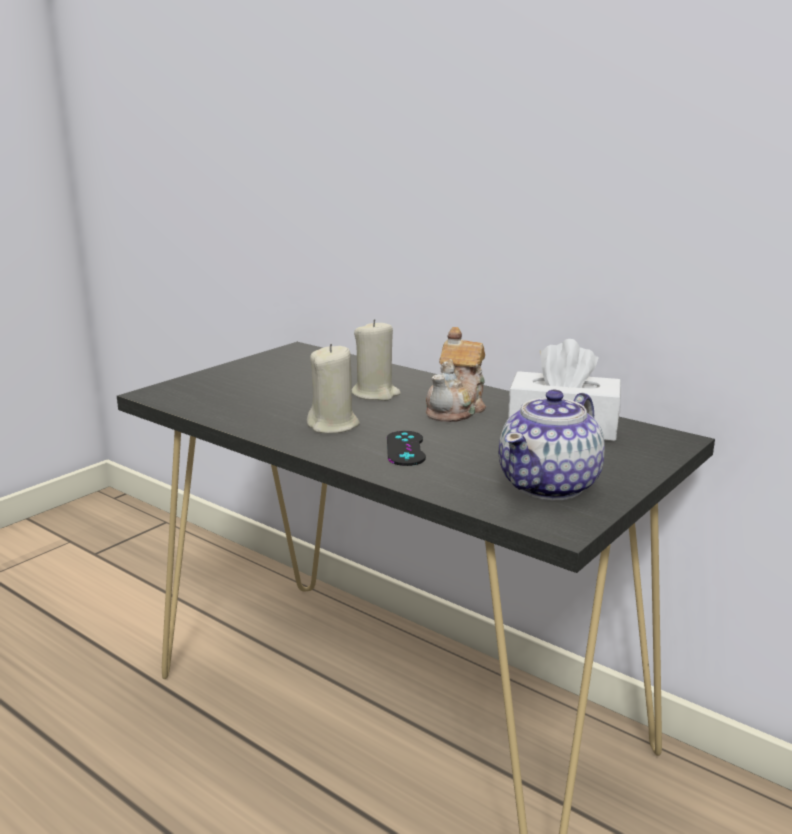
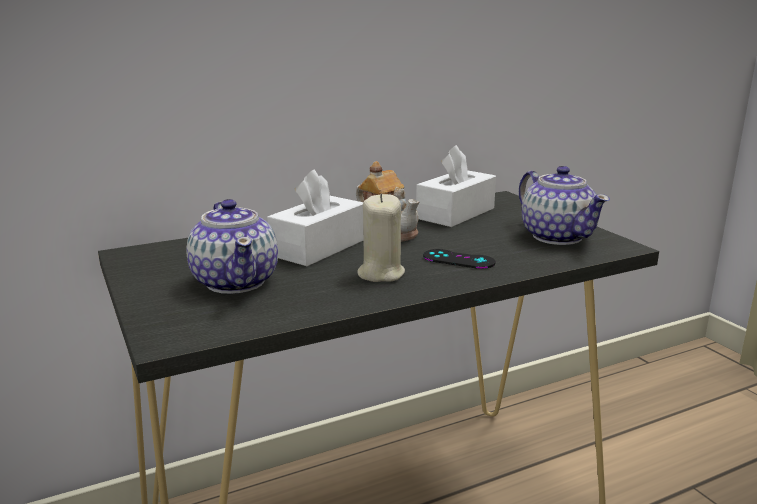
camera: 65 degrees left, 0 degrees up
(270, 387) = (236, 281): none -> teapot
(375, 394) = (318, 247): beige candle -> white tissue box

